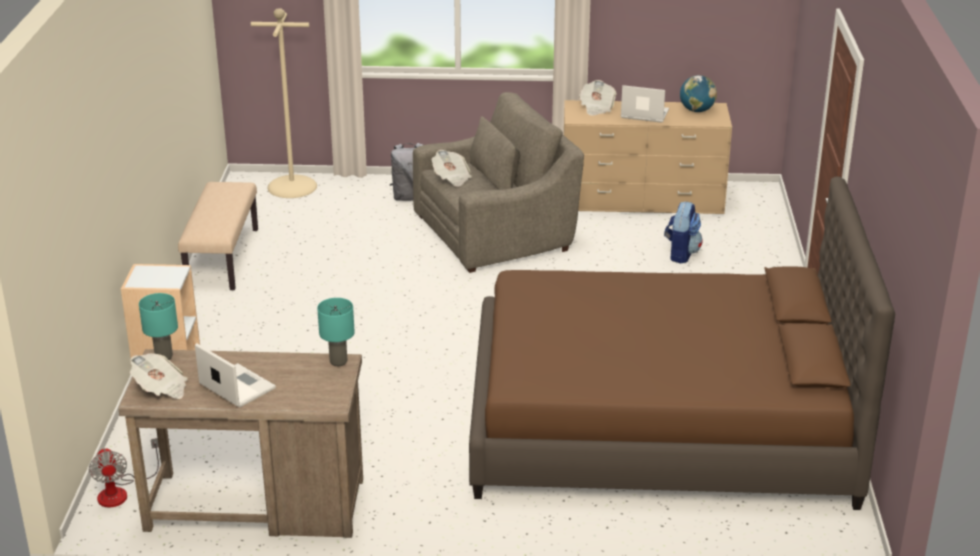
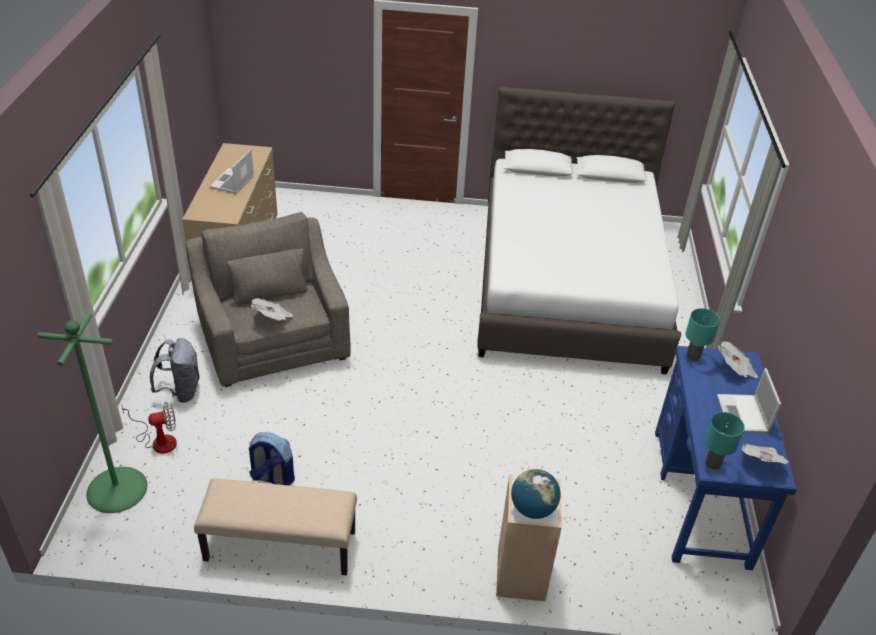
camera: 90 degrees left, 10 degrees up
(120, 492) = (704, 593): fan -> fan (158, 440)
(236, 386) = (743, 414): laptop -> laptop turned 45 degrees counterclockwise
(255, 505) = (701, 496): brown desk -> blue desk
(292, 187) = (117, 489): beige clothes rack -> green clothes rack
(596, 108) = (208, 204): newspaper -> newspaper (735, 369)
(660, 425) = (569, 283): brown bed -> white bed
(681, 254) = (335, 244): backpack -> backpack (272, 478)
(697, 110) = (234, 157): globe -> globe (532, 509)

